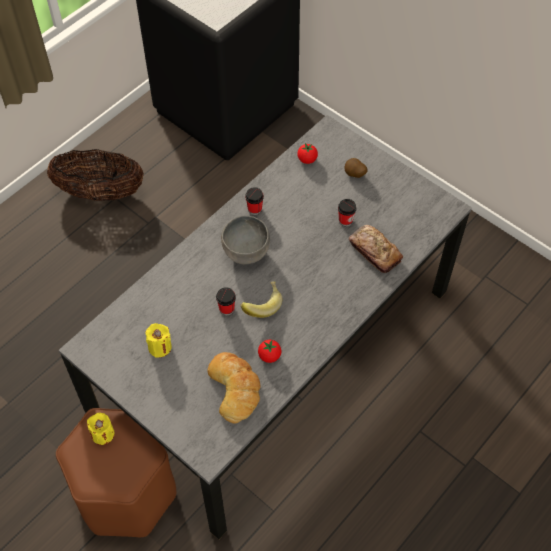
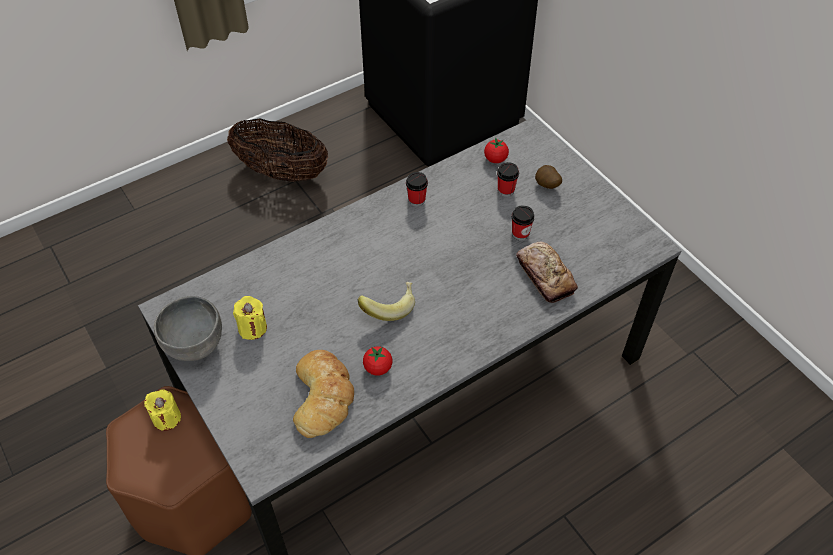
camera: 15 degrees right, 5 degrees down
(226, 309) = (346, 302): cup -> cup (506, 190)
(246, 253) = (390, 245): grey bowl -> grey bowl (195, 346)

